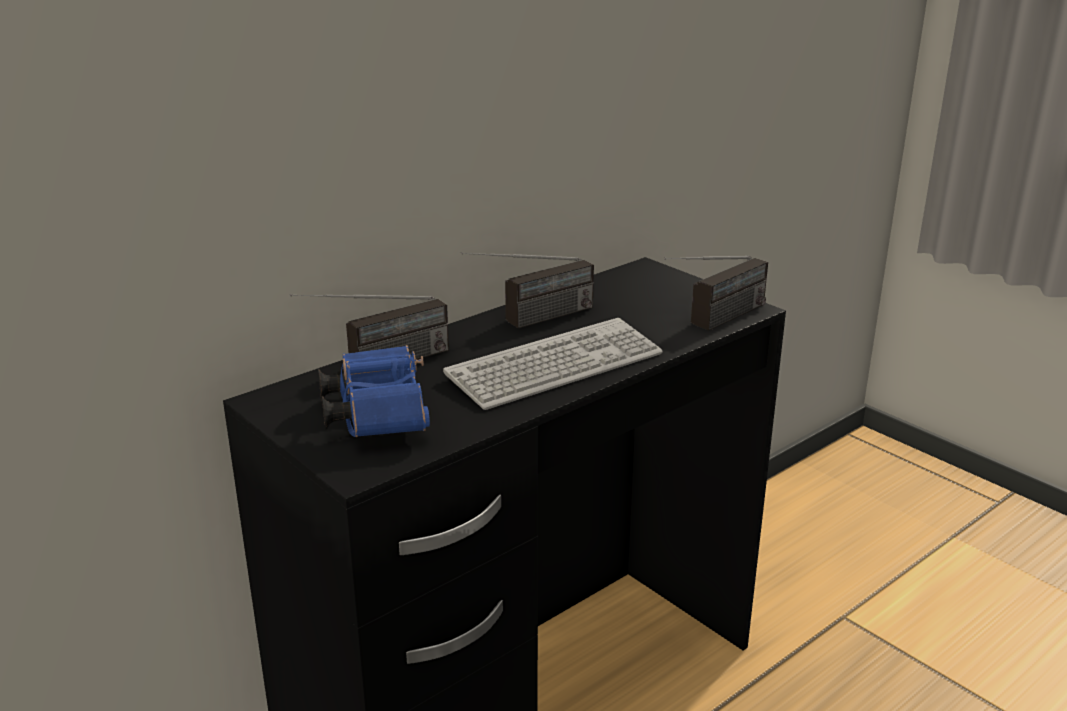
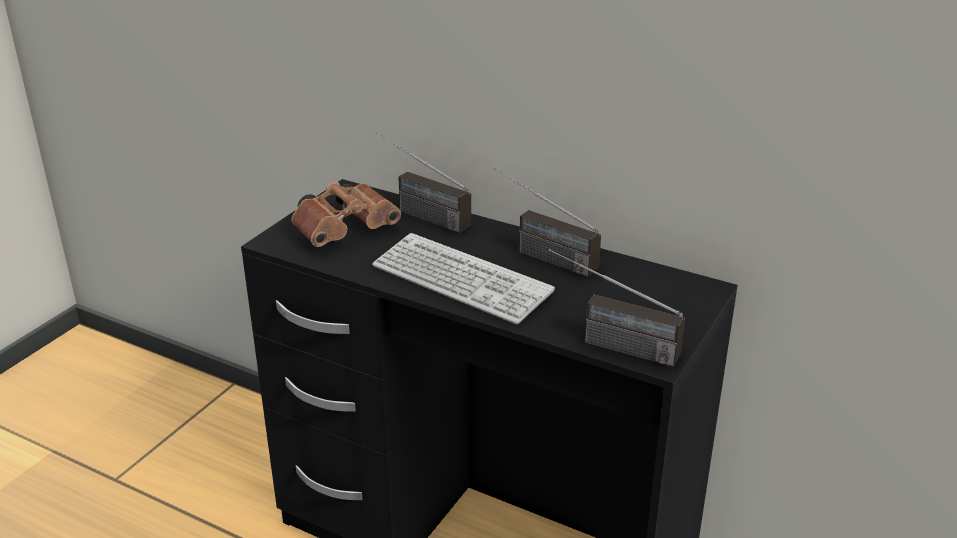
camera: 70 degrees right, 5 degrees up
(376, 414) = (347, 230): blue binoculars -> brown binoculars

